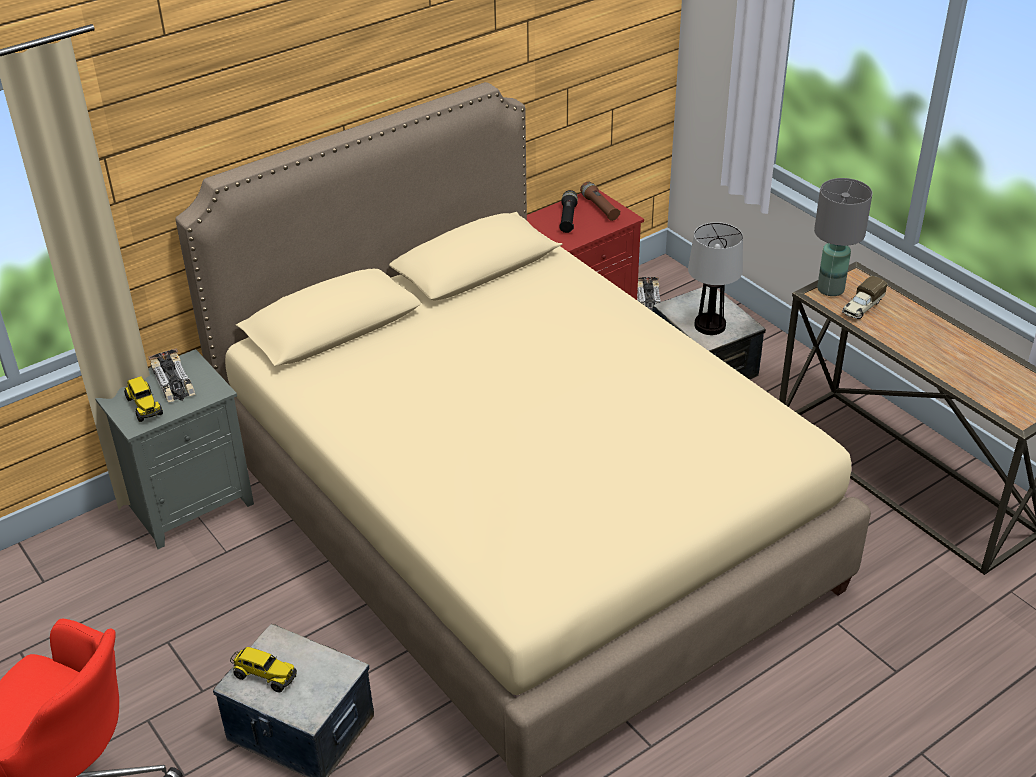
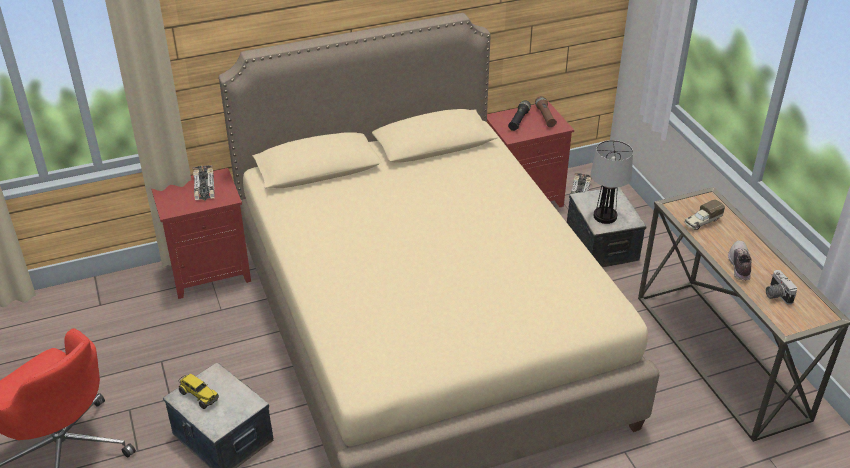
camera: 15 degrees right, 0 degrees up
(144, 406) = (179, 200): toy truck -> none
(189, 502) = (210, 271): grey nightstand -> red nightstand
(831, 289) = (684, 204): grey table lamp -> none
(930, 353) = (739, 265): none -> shoe
(988, 381) = (776, 294): none -> camera

